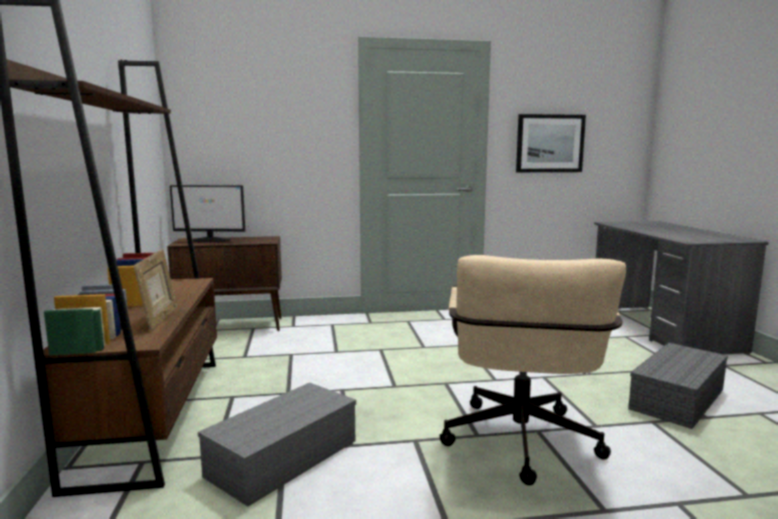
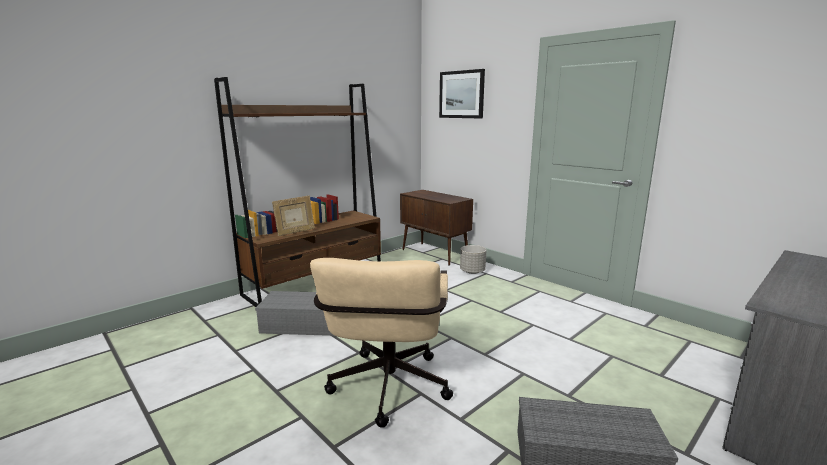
camera: 55 degrees right, 5 degrees up
(211, 240) = (430, 194): monitor -> none
(316, 327) = (472, 271): none -> grey planter
(520, 447) = (387, 392): beige office chair -> beige office chair turned 60 degrees counterclockwise
(549, 143) = (746, 140): picture -> picture (461, 94)

